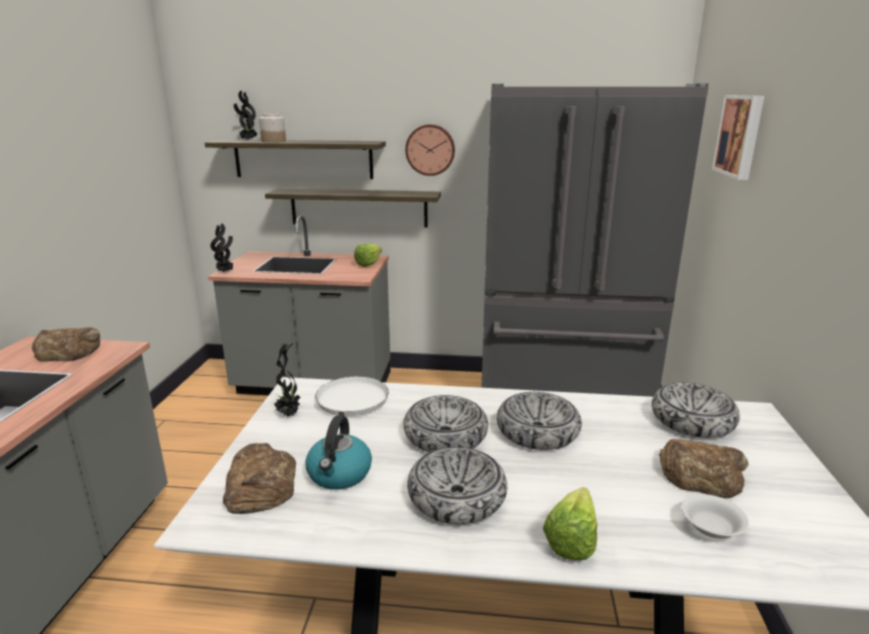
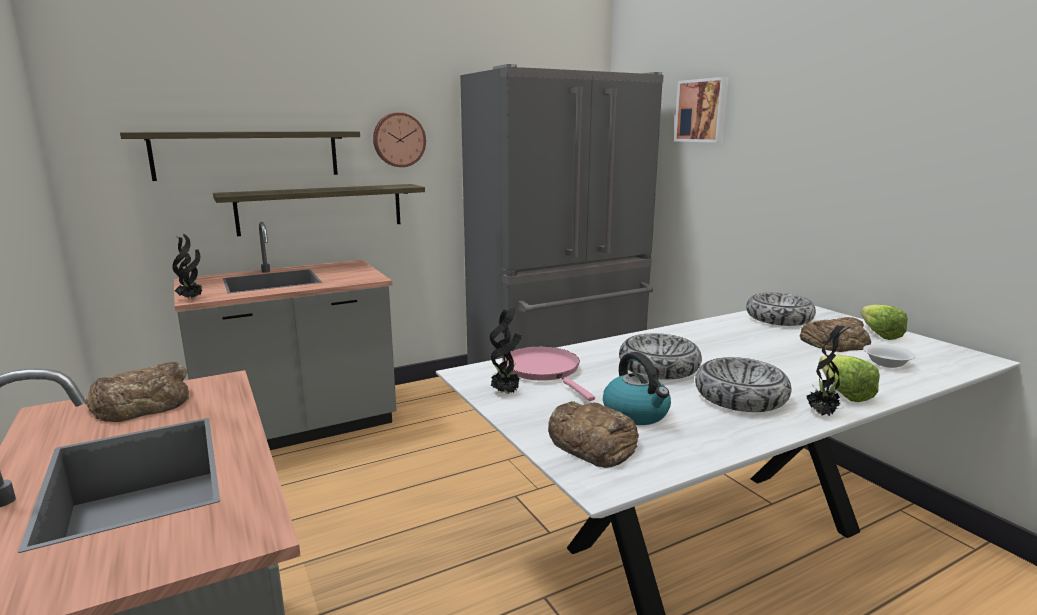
camera: 35 degrees left, 5 degrees down
(248, 140) = (174, 131): potted plant -> potted plant (822, 414)
(274, 141) = (217, 131): jar -> none
(351, 404) = (544, 370): white frying pan -> pink frying pan
(371, 263) = (359, 267): lettuce -> lettuce (877, 333)
(538, 431) = (710, 348): bowl -> none

